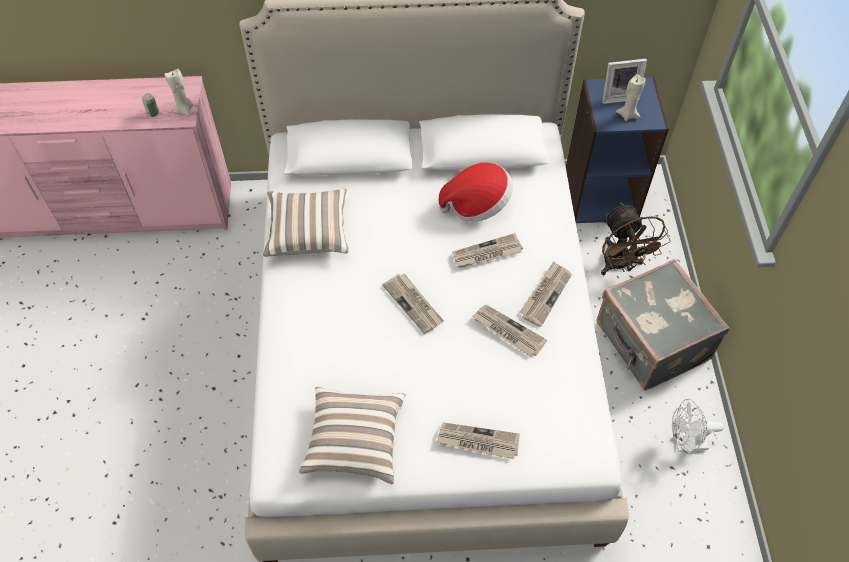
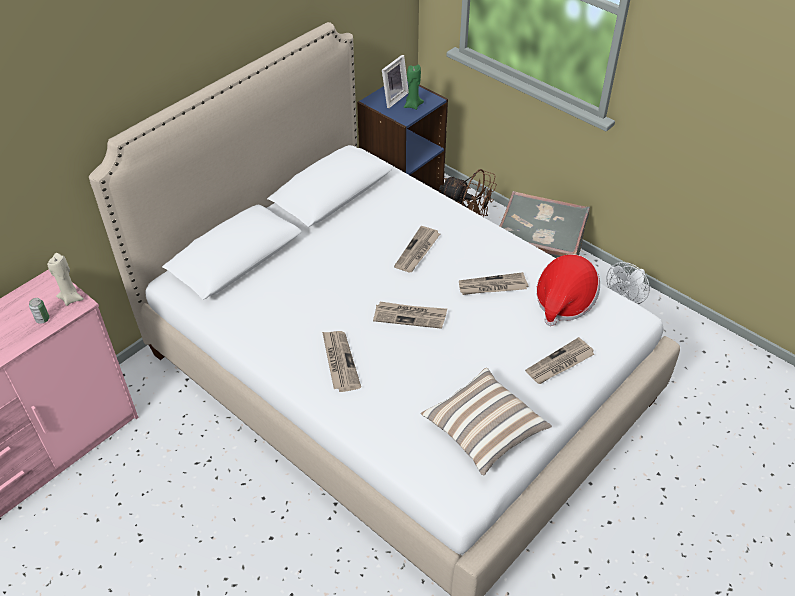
camera: 45 degrees left, 10 degrees down
(308, 231) = (269, 328): pillow -> none
(477, 204) = (371, 227): hat -> hat (563, 302)
(545, 294) = (486, 248): newspaper -> newspaper (339, 362)
(627, 115) = (412, 105): beige candle -> green candle

